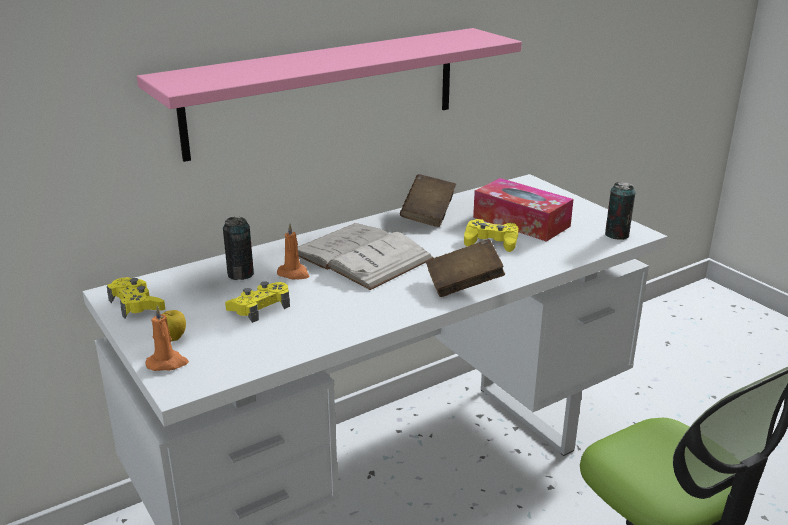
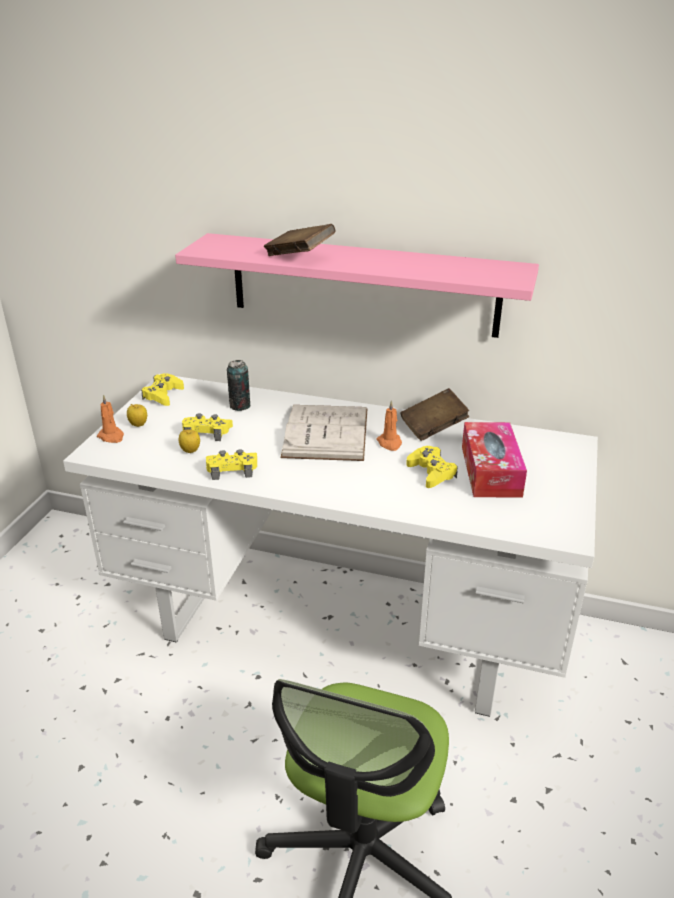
camera: 50 degrees right, 5 degrees up
(280, 329) = (190, 451): none -> apple
(294, 274) = (265, 422): orange candle -> orange candle (390, 443)
(350, 319) = (232, 469): none -> yellow game controller
(464, 284) = (342, 490): brown book -> brown book (299, 256)
(616, 235) = (546, 527): can -> none

